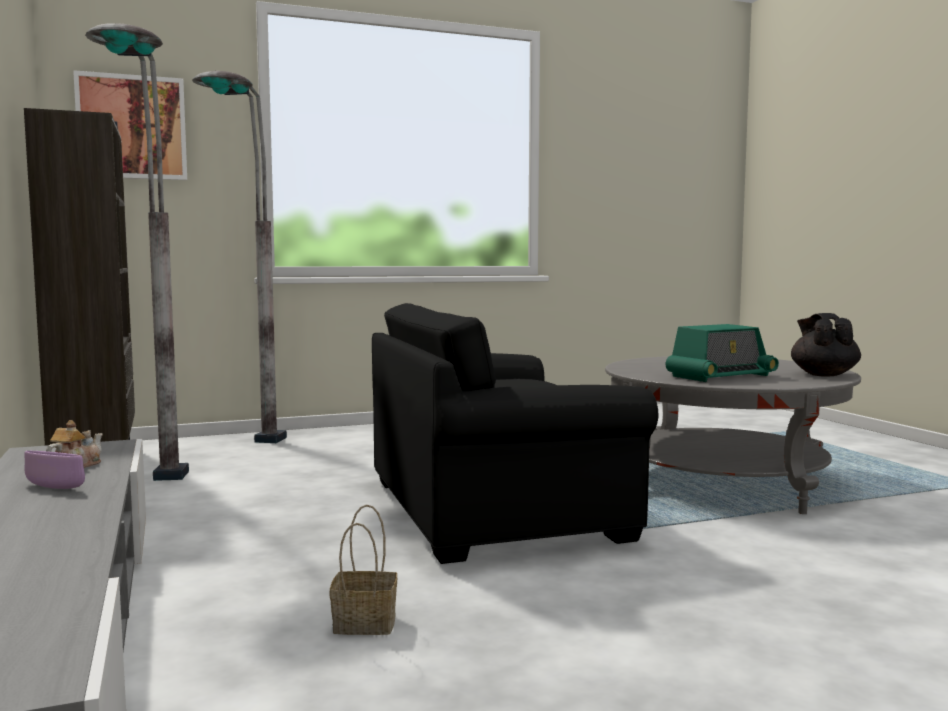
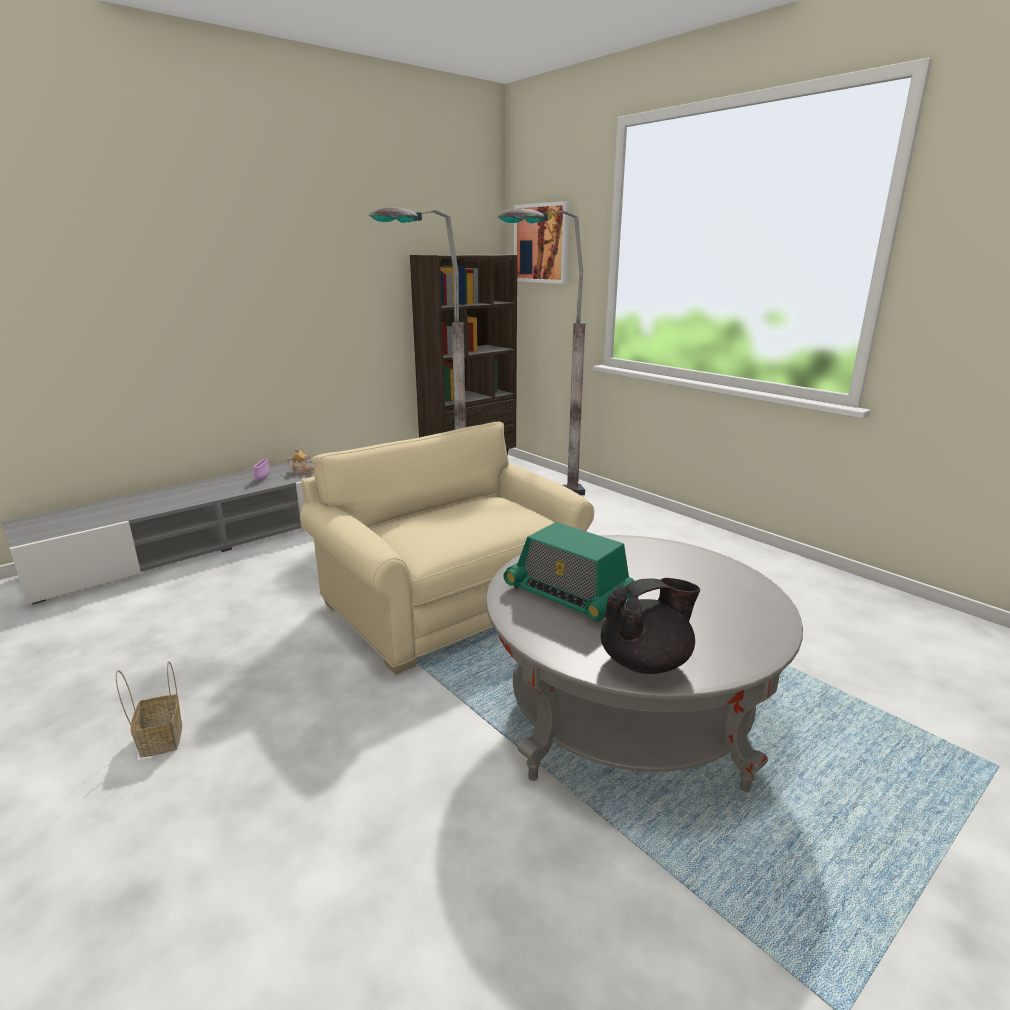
camera: 70 degrees right, 15 degrees up
(362, 624) = (232, 601): basket -> basket (160, 738)
(495, 508) = (452, 602): black armchair -> beige armchair

